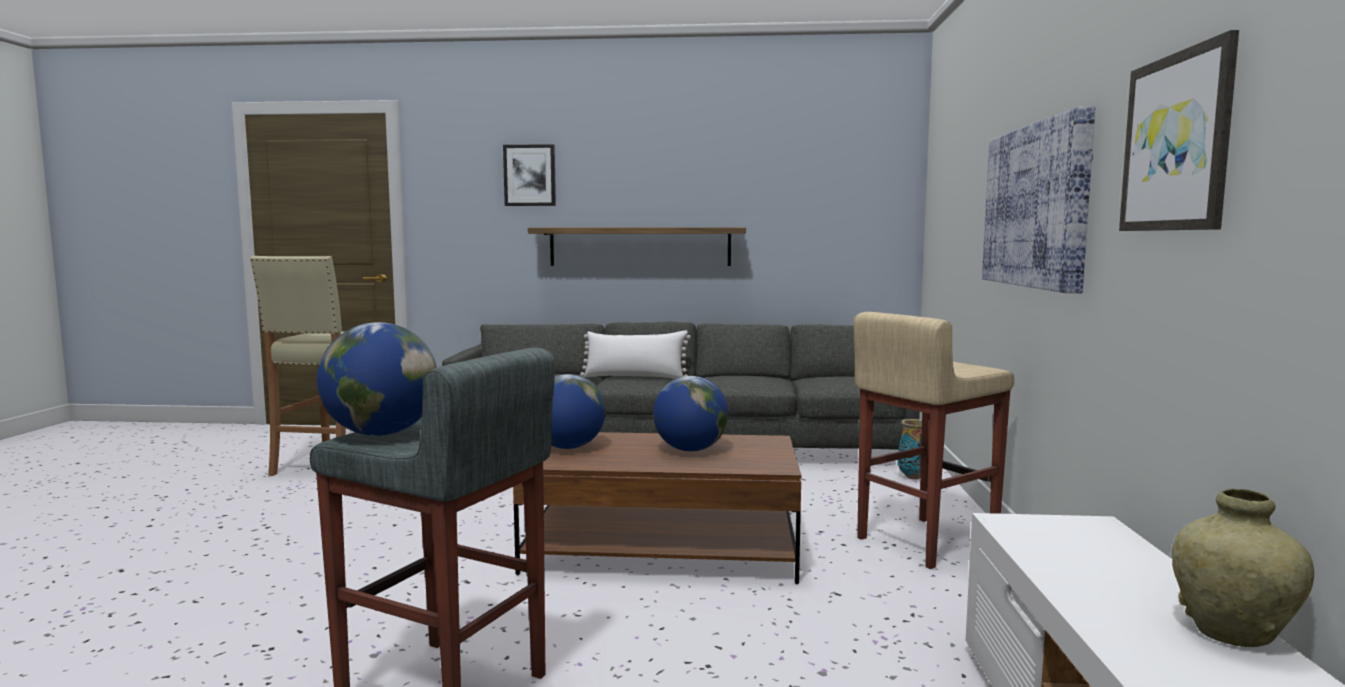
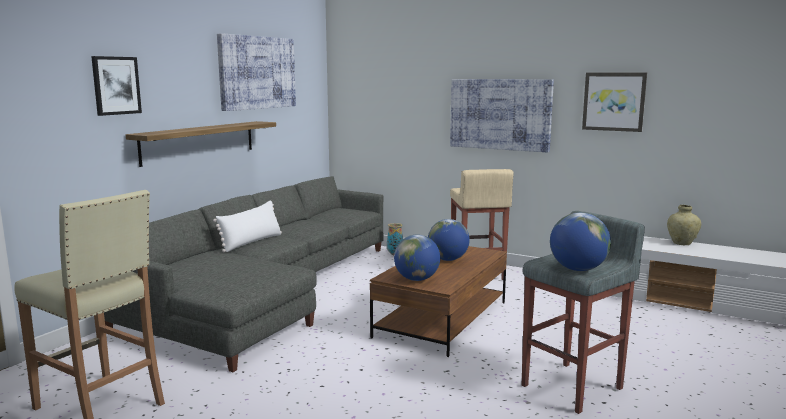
camera: 65 degrees left, 5 degrees up
(751, 160) = (256, 72): none -> picture

